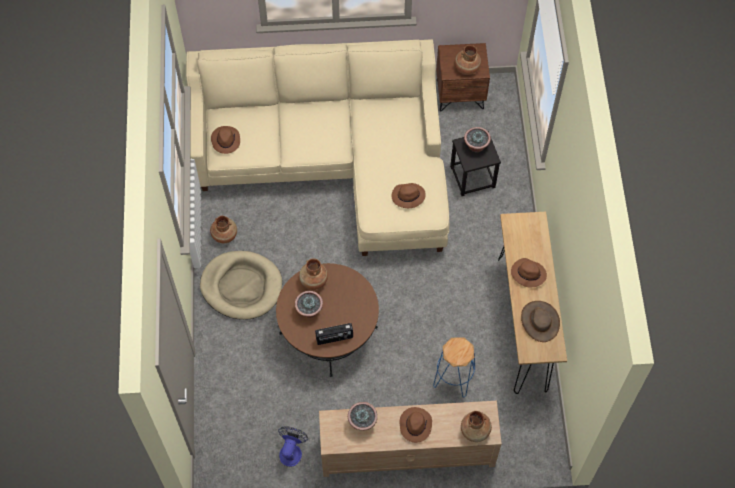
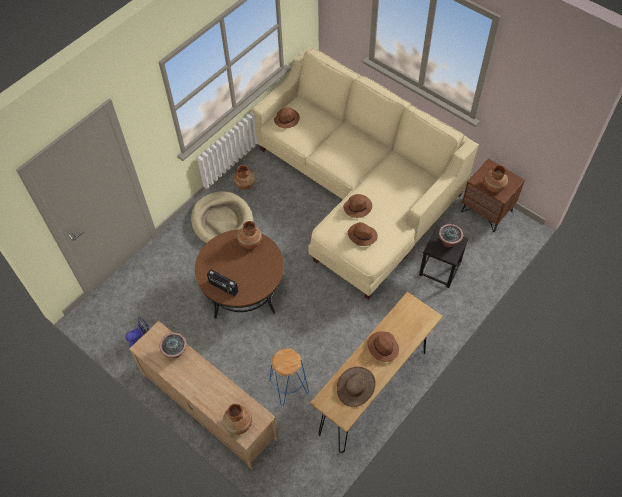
camera: 45 degrees right, 5 degrees down
(309, 310) = (227, 258): potted plant -> none
(415, 425) = (205, 383): brown hat -> brown hat (358, 207)

